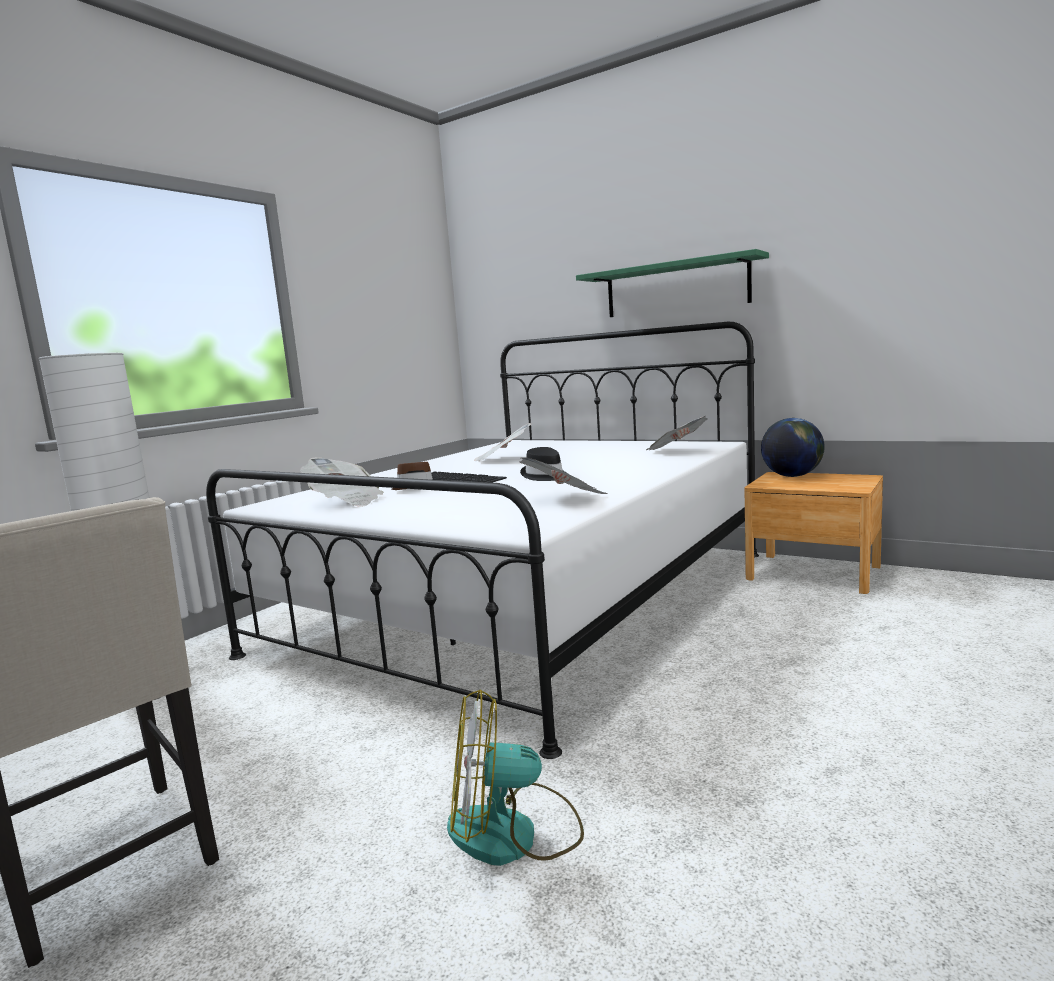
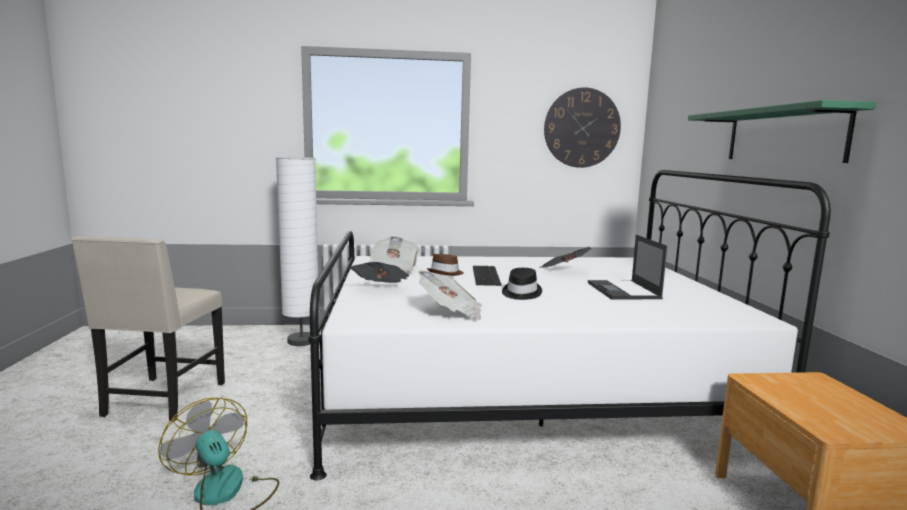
camera: 50 degrees right, 0 degrees up
(405, 301) = (582, 128): none -> wall clock
(597, 455) = (624, 291): none -> laptop
(676, 451) = (688, 310): newspaper -> newspaper (381, 289)
(792, 476) = (824, 387): globe -> none

